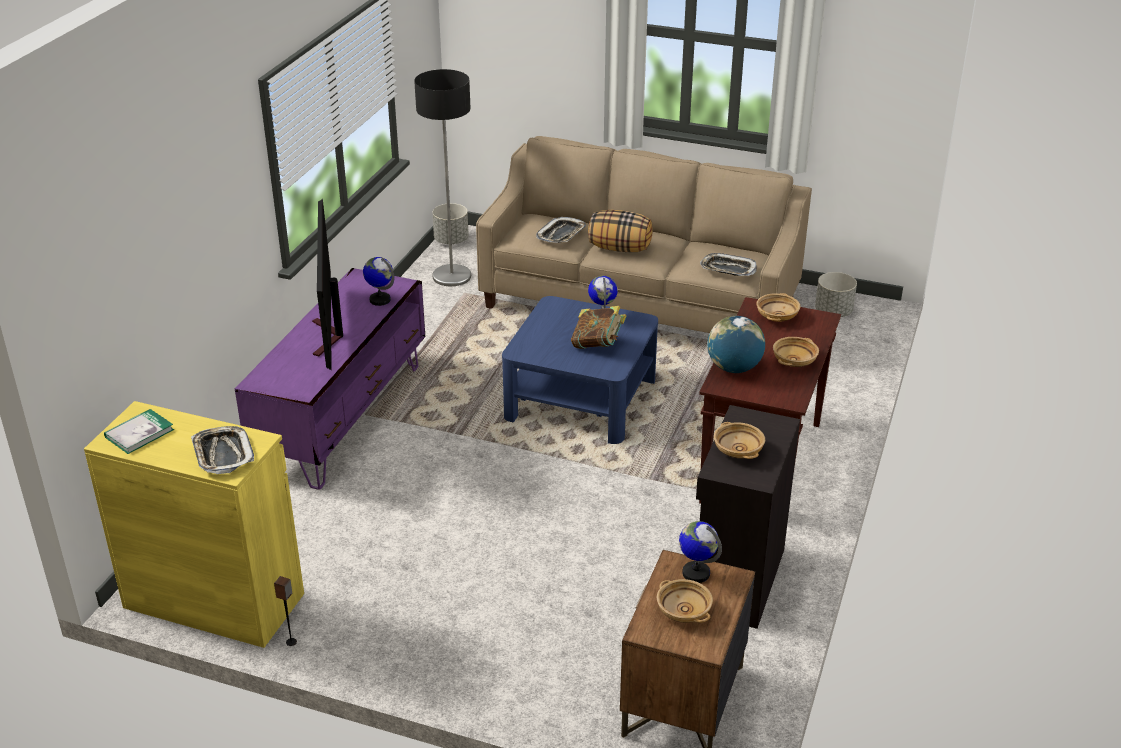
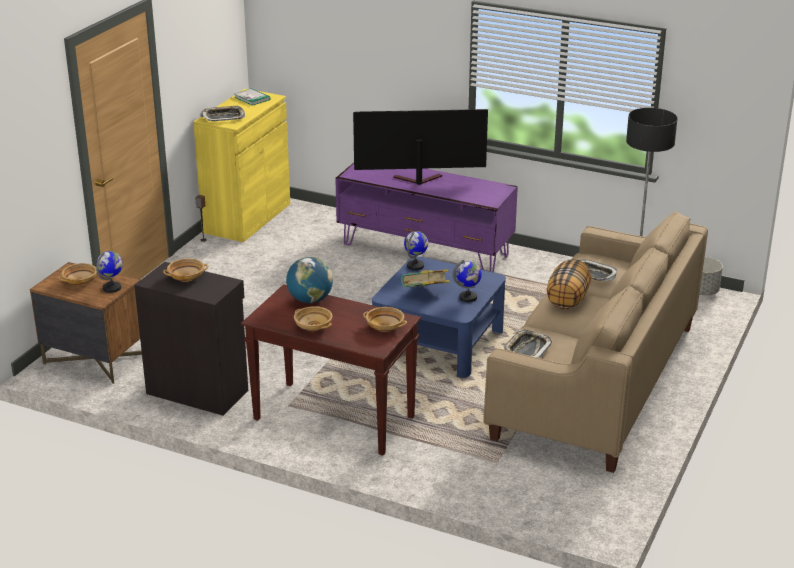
camera: 95 degrees right, 5 degrees down
(380, 300) = (467, 195): globe -> globe (415, 266)
(833, 312) = (585, 496): grey planter -> none

